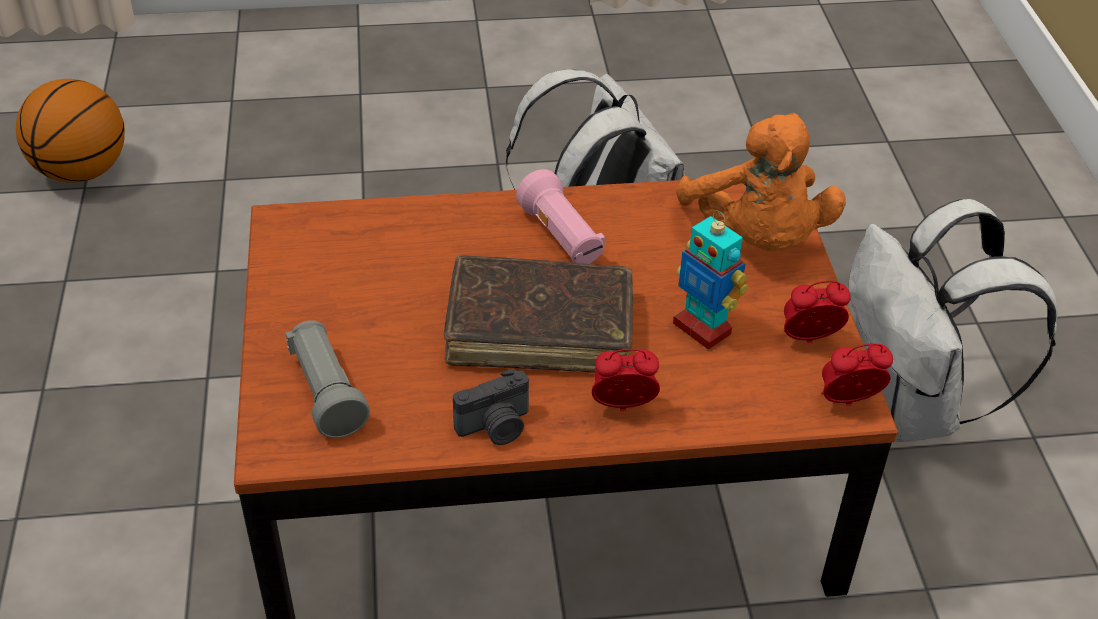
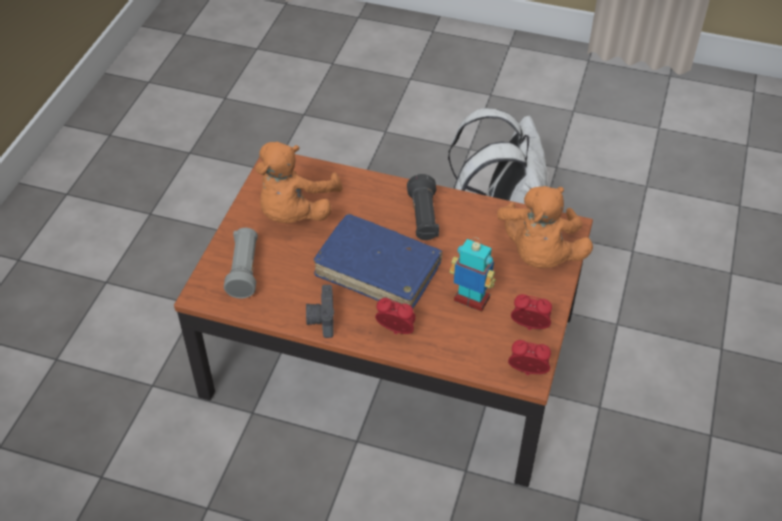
camera: 25 degrees right, 5 degrees up
(83, 171) = (228, 87): basketball -> none
(357, 284) = (294, 212): none -> orange plush toy
(496, 427) = (321, 320): camera -> camera turned 90 degrees clockwise
(540, 329) = (378, 270): brown book -> blue book
(561, 237) = (423, 218): pink flashlight -> black flashlight
(703, 328) = (471, 300): toy robot -> toy robot turned 135 degrees clockwise
(909, 408) = (639, 389): white backpack -> none

